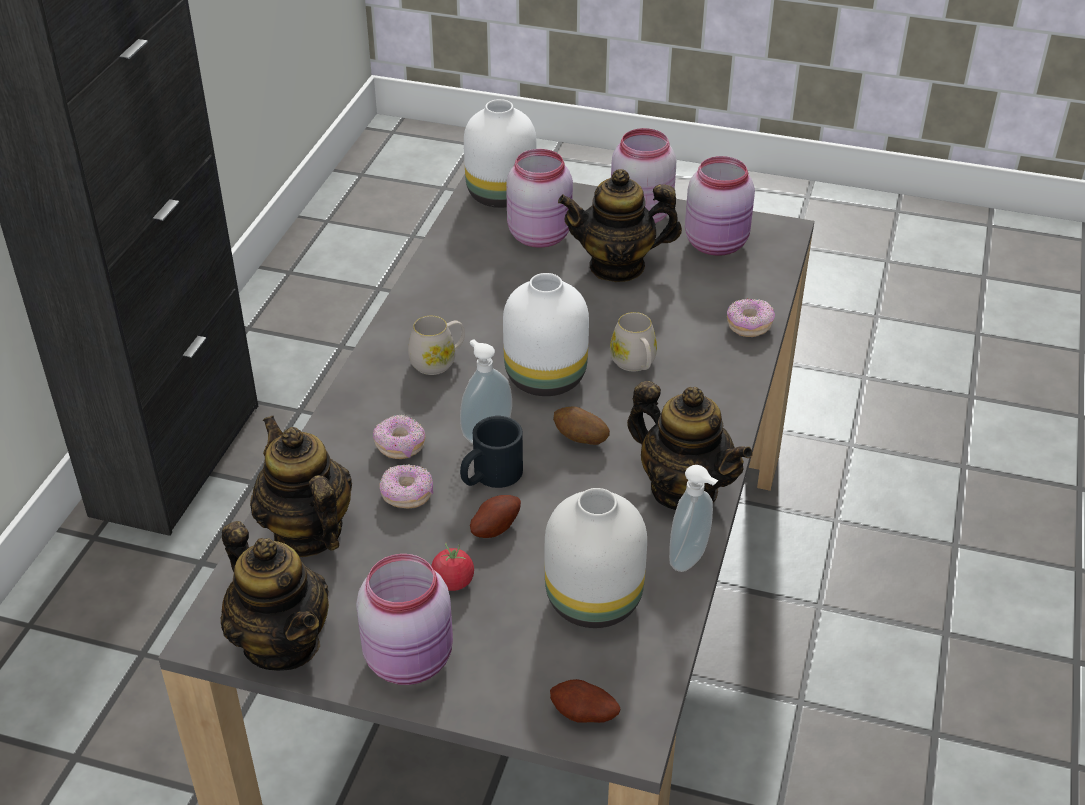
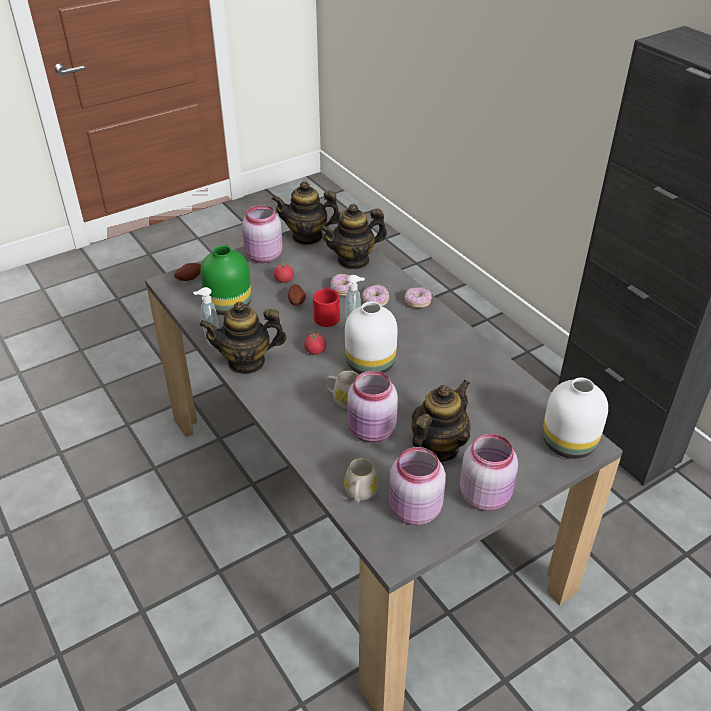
camera: 130 degrees right, 0 degrees up
(307, 533) = (353, 260): teapot -> teapot turned 150 degrees clockwise
(438, 361) = (422, 338): white mug -> white mug (360, 494)
(490, 476) = (326, 315): black mug -> red mug
(541, 235) = (503, 435): pink jar -> pink jar (371, 431)
(580, 439) = (315, 351): potato -> tomato
(595, 599) = (229, 306): white vase -> green vase
(749, 326) = (322, 464): donut -> donut (417, 303)

